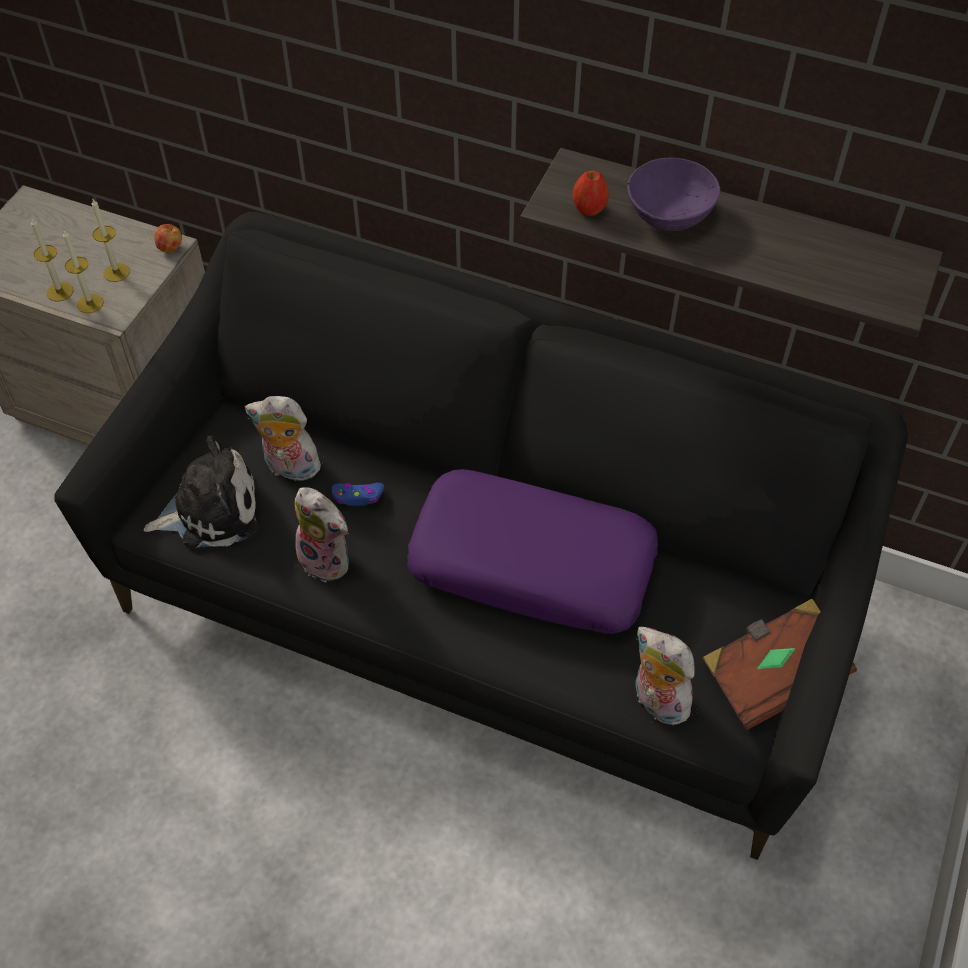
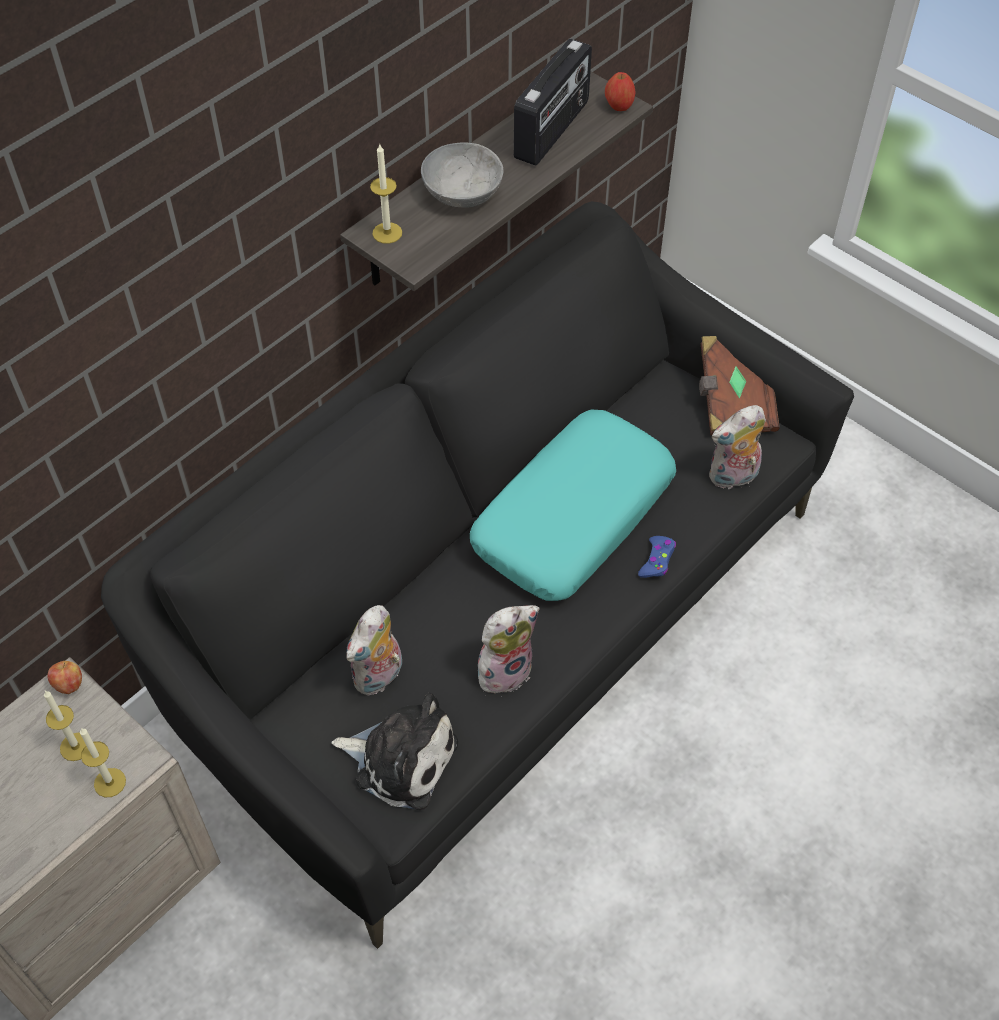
camera: 70 degrees left, 0 degrees up
(60, 292) = (72, 811): candle -> candle (387, 233)
(211, 510) = (400, 758): plush toy -> plush toy turned 105 degrees clockwise
(358, 497) = (442, 627): blue game controller -> blue game controller (657, 561)
(532, 564) = (572, 516): purple pillow -> turquoise pillow
(589, 209) = (430, 238): apple -> apple (619, 106)
(671, 213) = (462, 192): purple bowl -> grey bowl
(814, 256) = (553, 130): none -> radio

